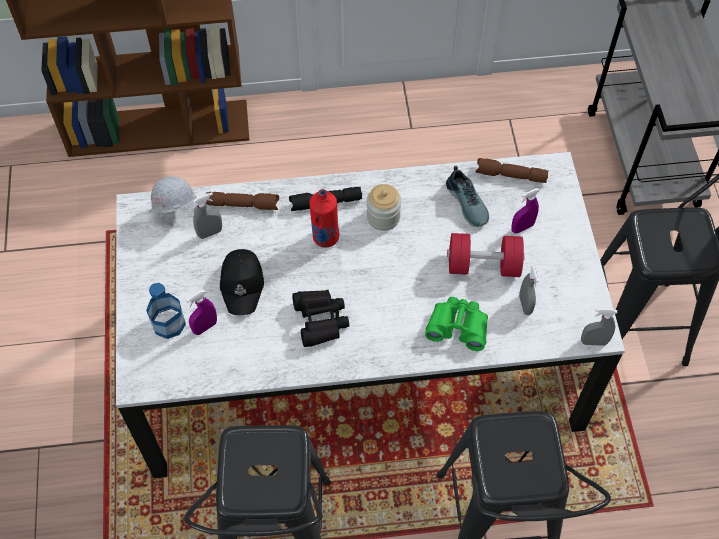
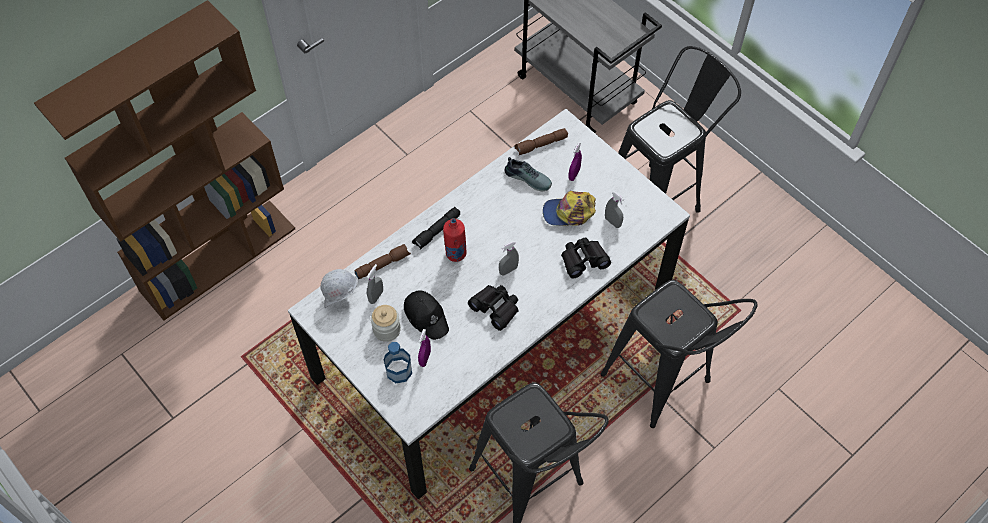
camera: 35 degrees left, 0 degrees up
(383, 217) = (482, 218): jar -> jar (386, 329)
(458, 327) = (583, 260): green binoculars -> black binoculars
(483, 265) = (569, 212): red dumbbell -> cap
(594, 342) = (669, 220): grey spray bottle -> grey spray bottle (508, 270)

